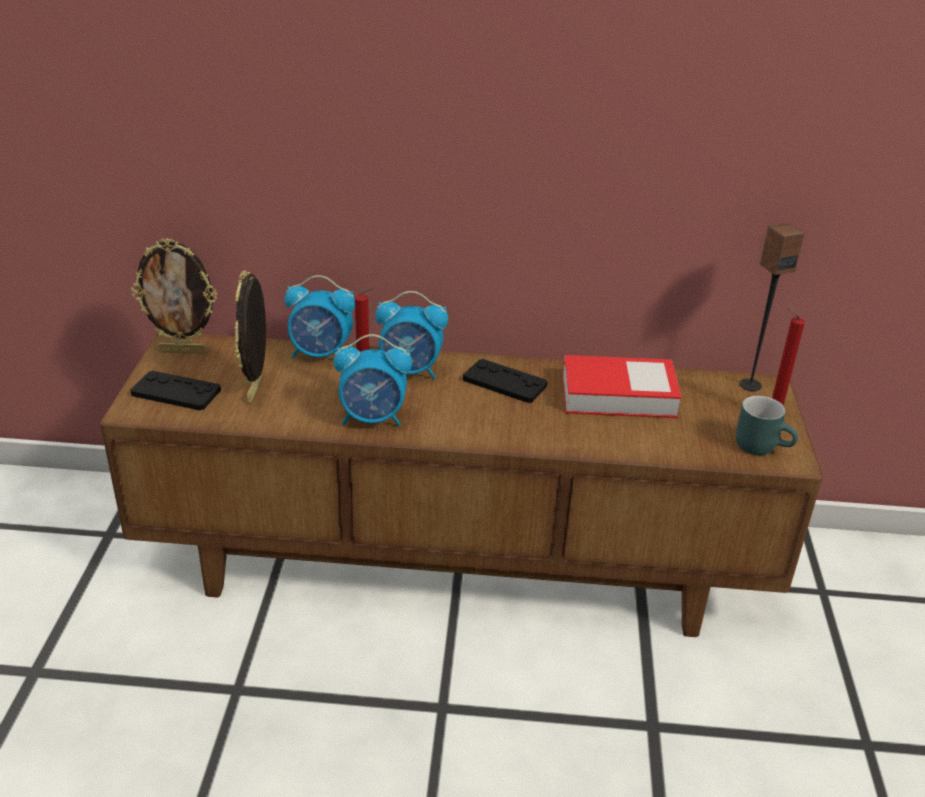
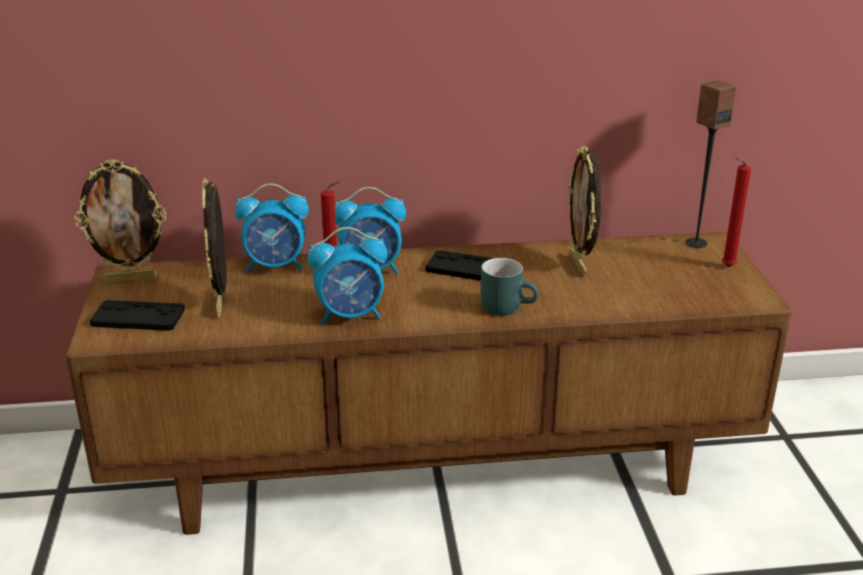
camera: 10 degrees left, 5 degrees down
(618, 395) = (579, 266): book -> picture frame
(762, 446) = (728, 291): turquoise mug -> turquoise mug (508, 307)

